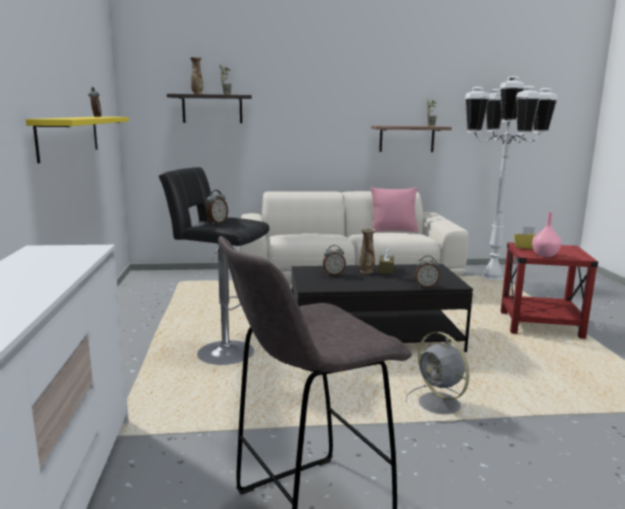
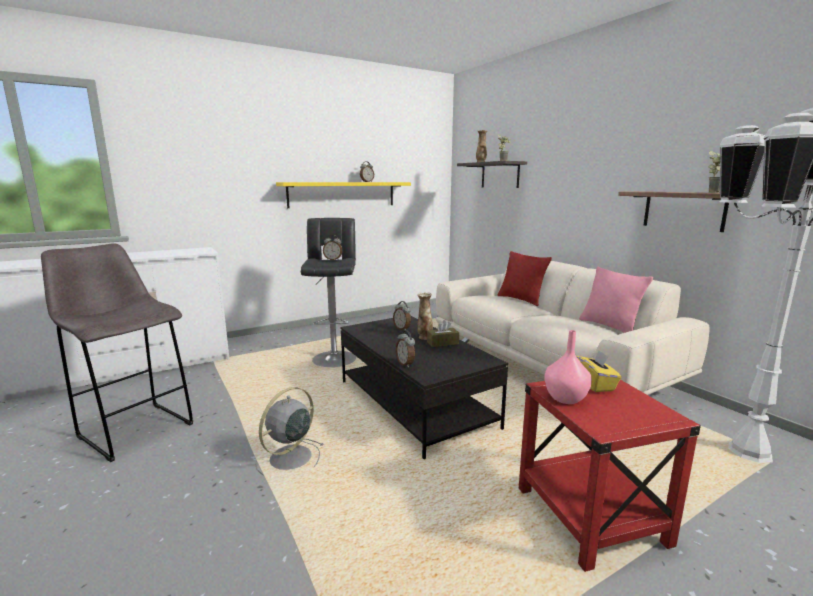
camera: 65 degrees right, 0 degrees up
(303, 232) = (521, 299): none -> red pillow

